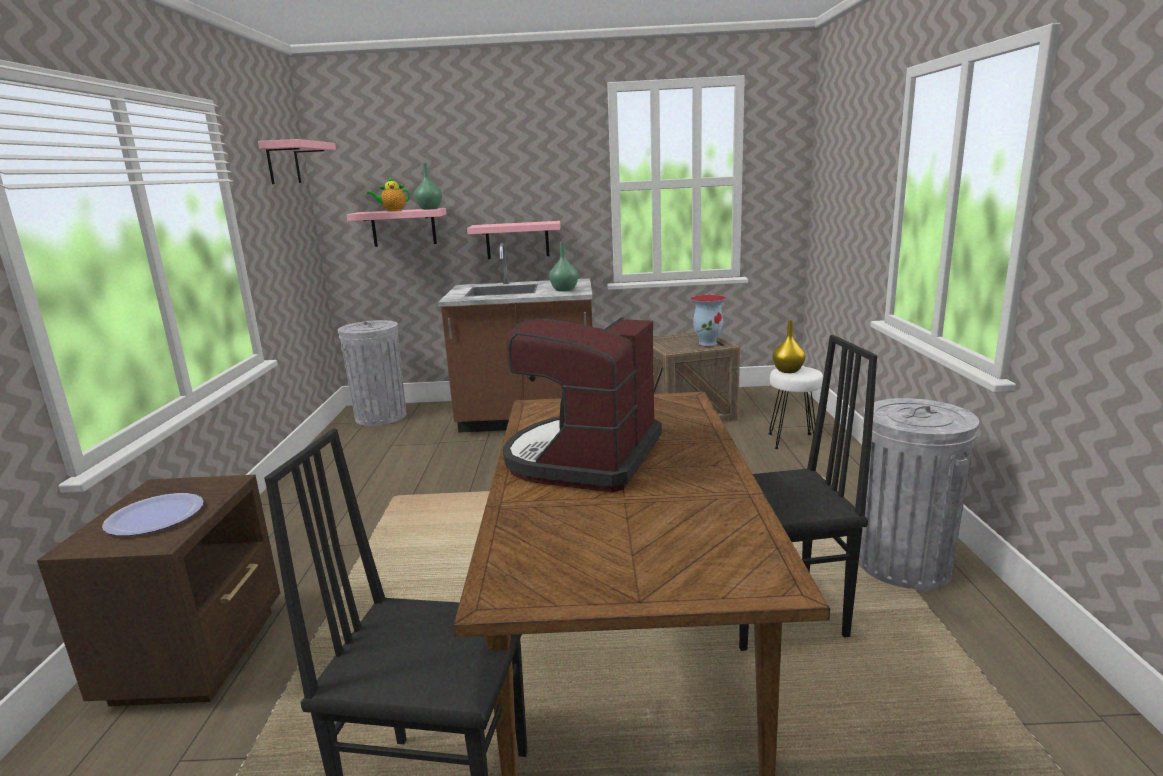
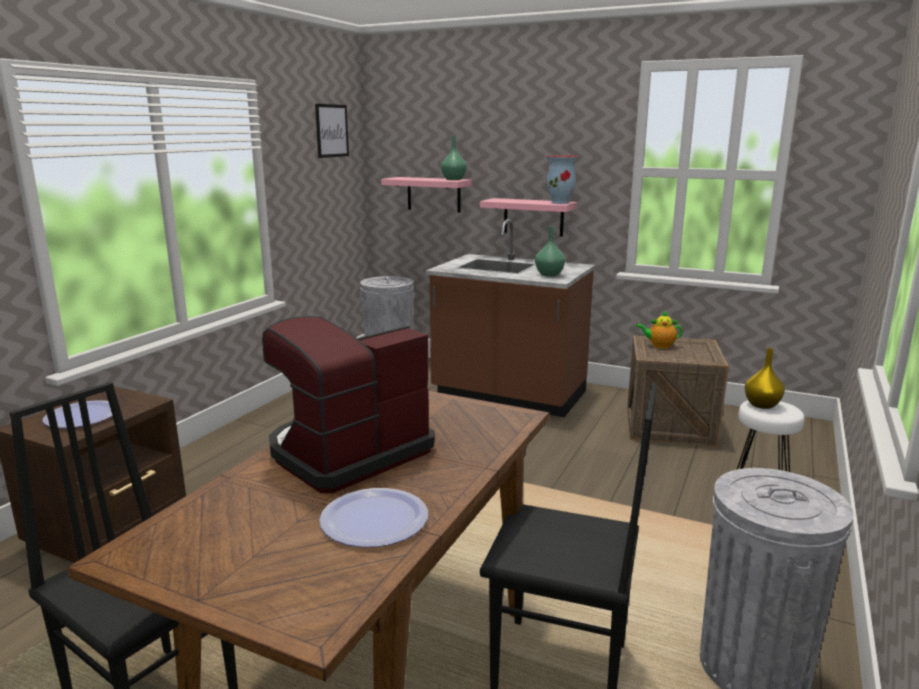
camera: 25 degrees right, 0 degrees up
(283, 163) = (332, 131): pink shelf -> picture
(392, 210) = (422, 178): teapot -> teapot (659, 346)
(692, 498) = (374, 520): none -> plate
(708, 343) = (698, 354): vase -> vase (560, 202)

